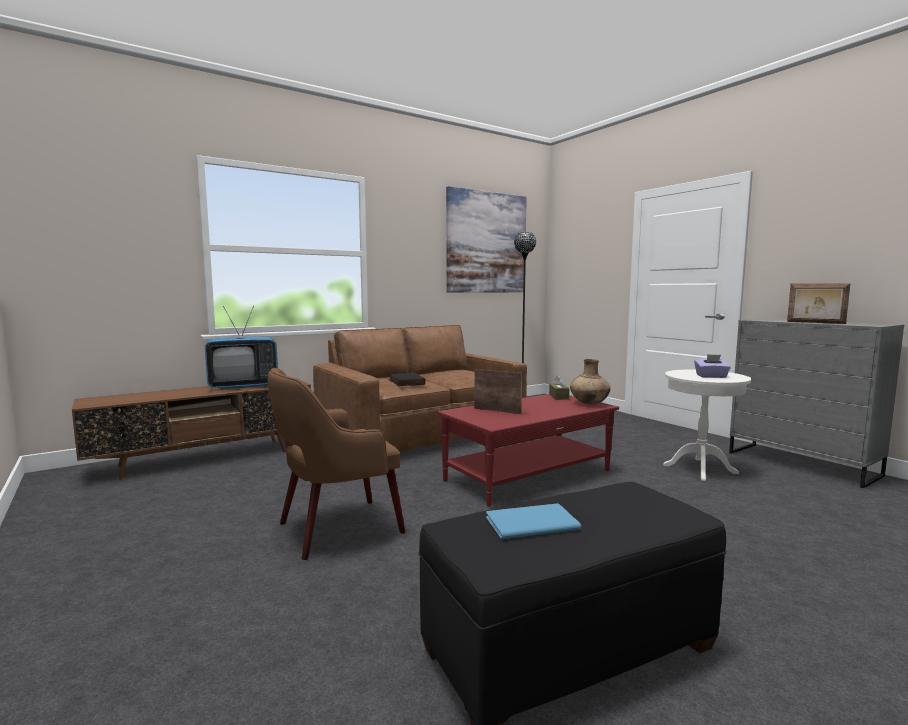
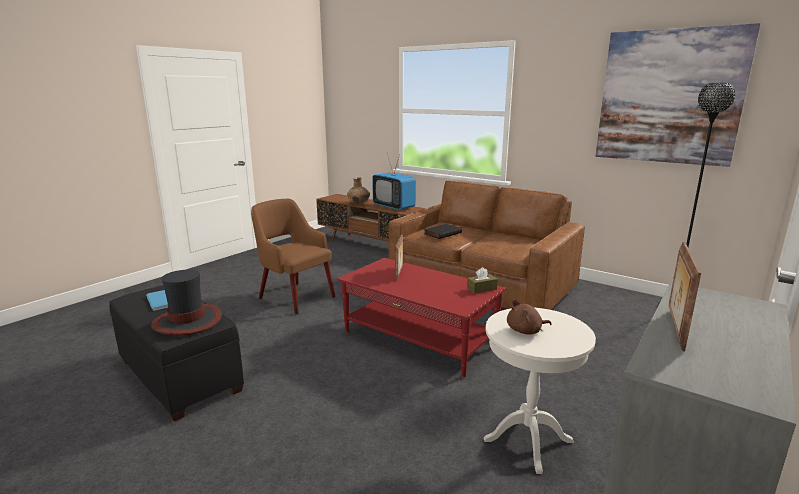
camera: 70 degrees right, 10 degrees up
(589, 403) = (463, 302): brown vase -> brown vase (359, 203)
(630, 502) = (188, 321): none -> hat
(711, 376) = (526, 331): purple tissue box -> brown plush toy

